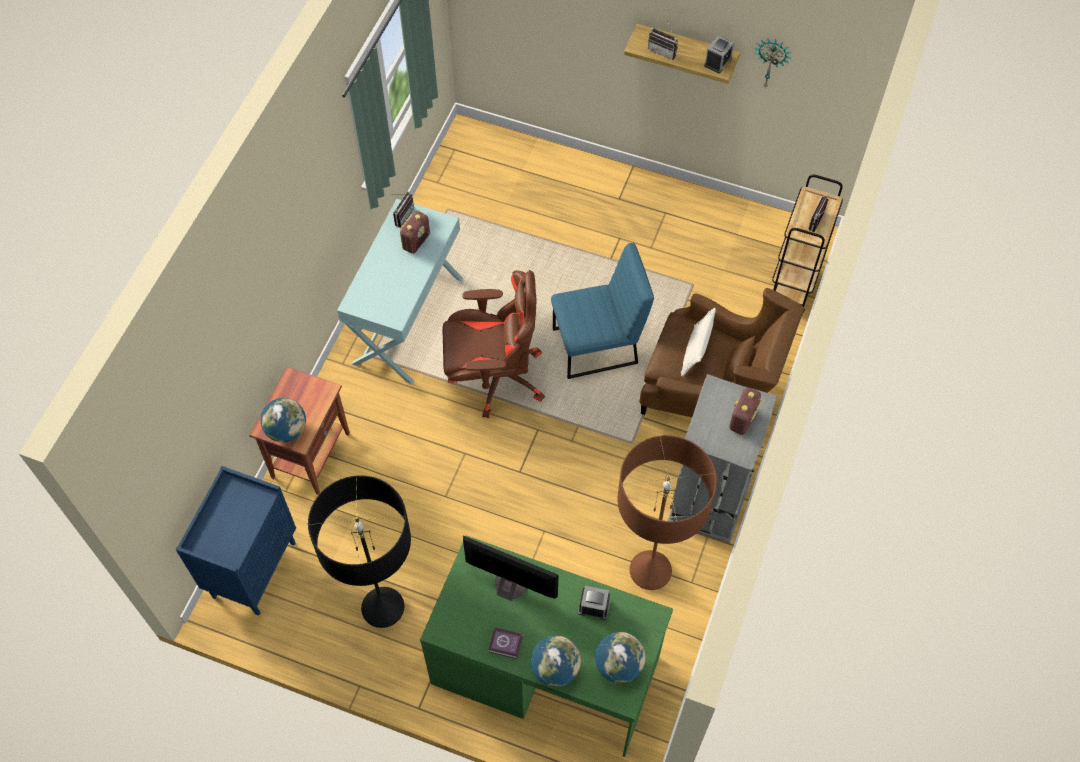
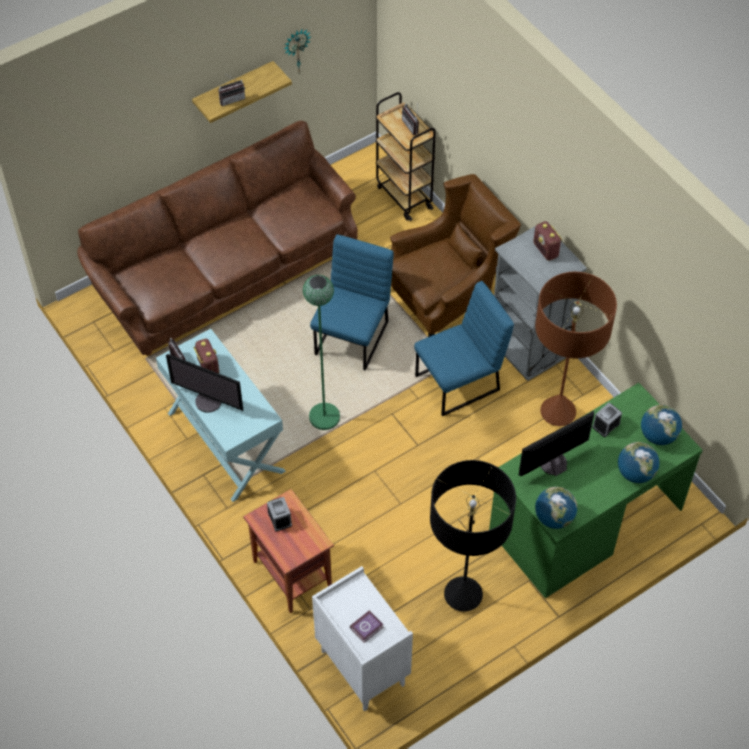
camera: 55 degrees left, 5 degrees down
(254, 569) = (362, 667): blue cabinet -> white cabinet
(286, 430) = (302, 545): globe -> globe (554, 518)
(380, 265) = (209, 401): none -> monitor
(492, 378) = (324, 417): brown office chair -> green floor lamp
(506, 645) = (597, 491): book -> book (367, 627)
(587, 205) = (225, 270): none -> brown sofa
(618, 464) = (460, 382): none -> blue chair
(695, 352) = (434, 267): white pillow -> none
(717, 62) = (270, 77): alarm clock -> alarm clock (279, 519)

